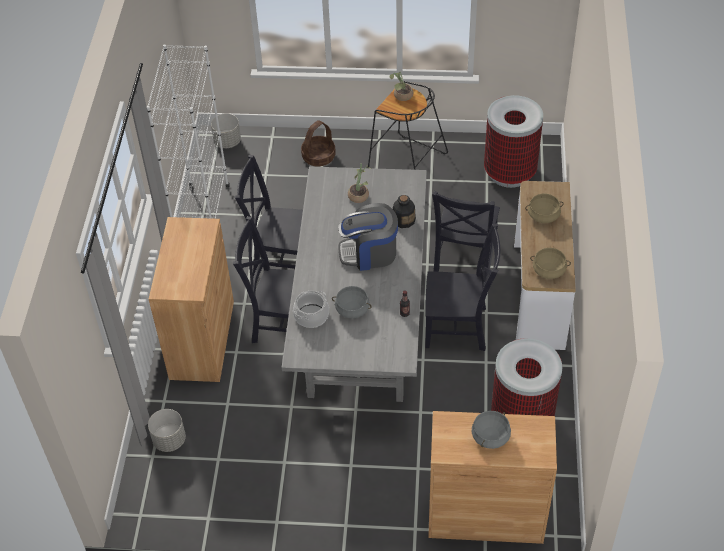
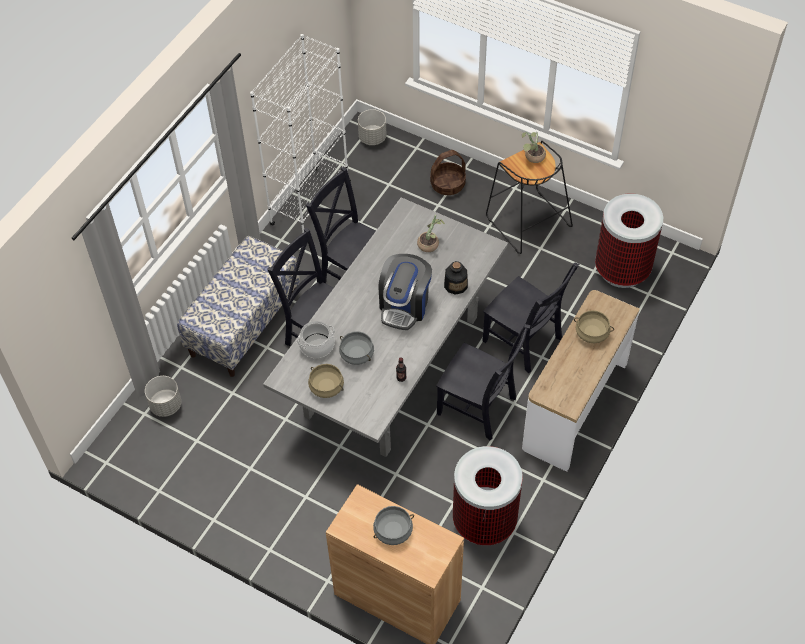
camera: 25 degrees right, 5 degrees up
(202, 339) = (244, 323): brown cabinet -> bench
(369, 253) = (404, 305): coffee machine -> coffee machine turned 90 degrees counterclockwise
(464, 260) = (524, 342): black chair -> black chair turned 90 degrees counterclockwise
(549, 270) = (562, 391): beige cooking pot -> beige cooking pot (326, 387)

